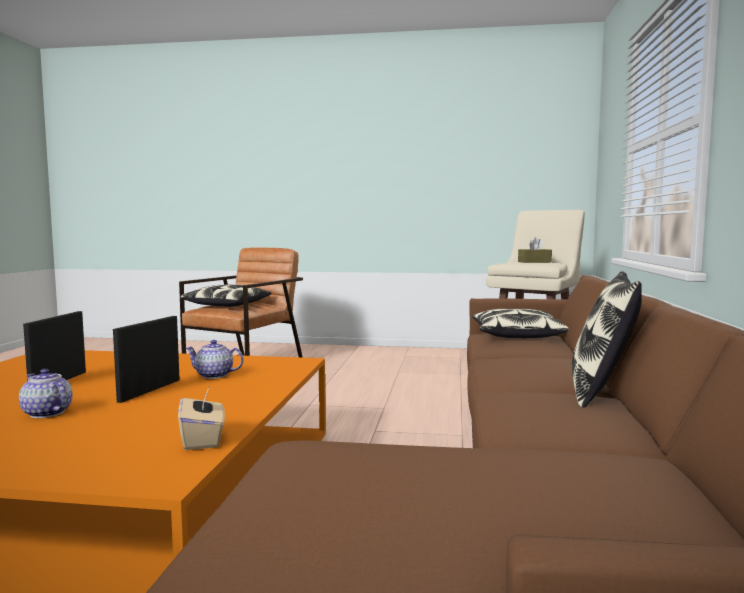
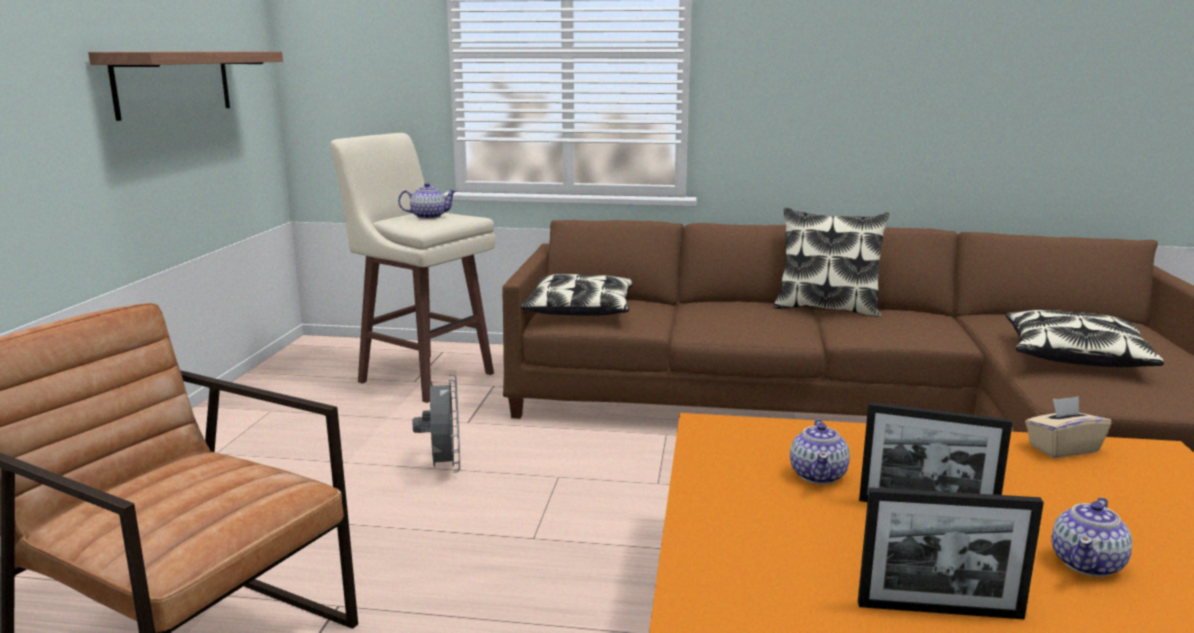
camera: 90 degrees left, 10 degrees up
(227, 305) = (193, 504): pillow -> pillow (1074, 355)
(394, 387) = (444, 467): none -> grey fan
(481, 181) = (173, 82): none -> shelf
(534, 262) = (428, 217): brown tissue box -> teapot

